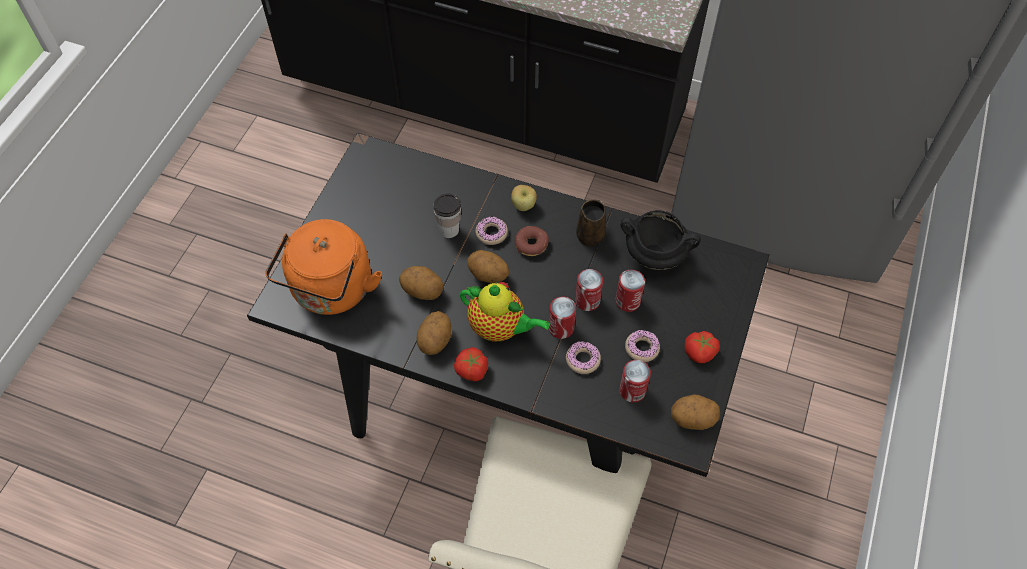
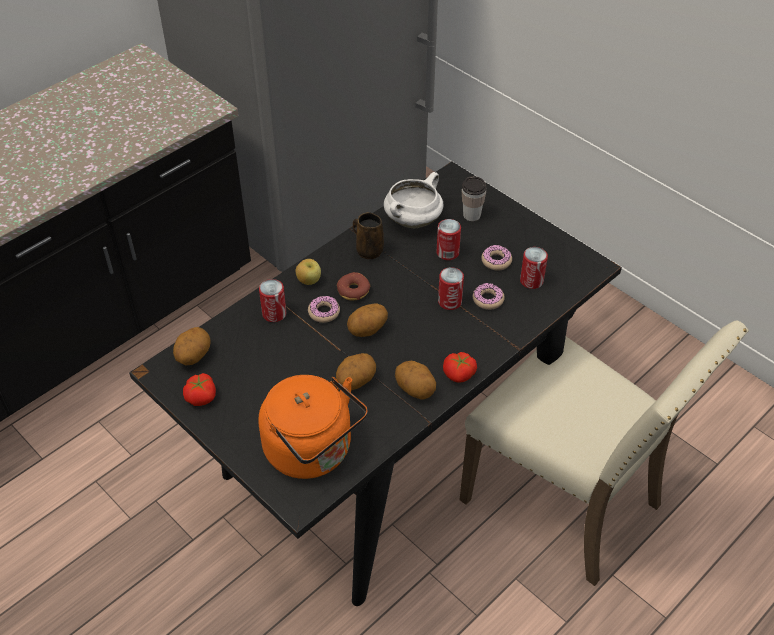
camera: 65 degrees left, 10 degrees down
(449, 230) = (300, 340): cup -> cup (471, 215)
(500, 328) = (427, 341): teapot -> none
(587, 300) = (432, 276): can -> can (274, 313)
(656, 254) = (413, 220): black cooking pot -> white cooking pot
(692, 419) = (573, 257): potato -> potato (193, 356)
(700, 352) = (518, 230): tomato -> tomato (201, 397)

